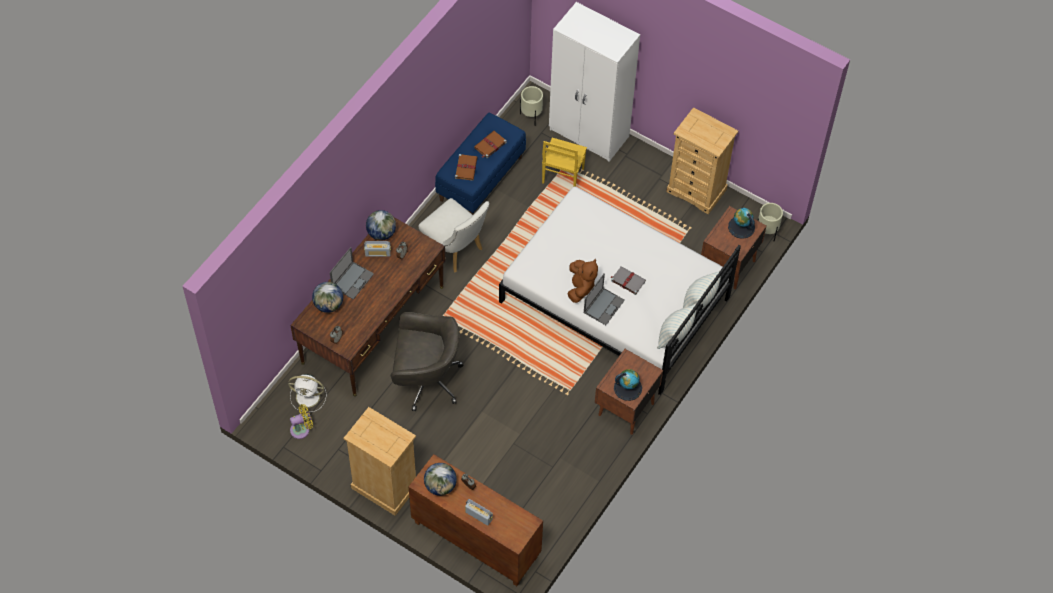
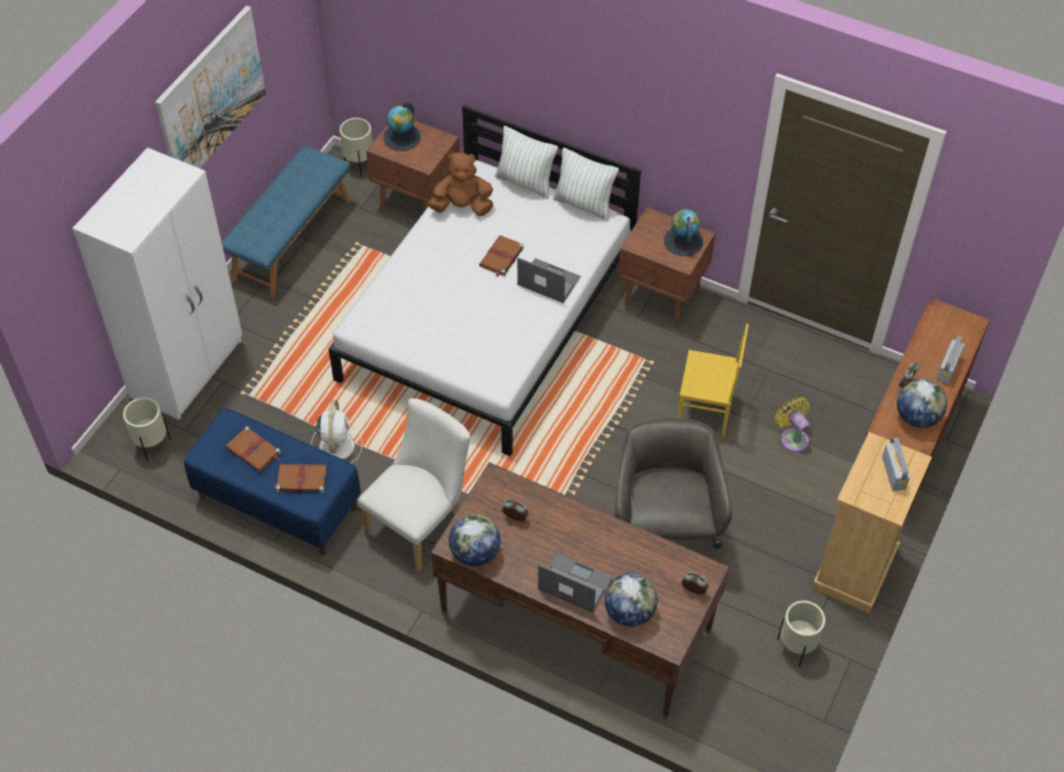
camera: 95 degrees left, 5 degrees down
(302, 429) = (786, 698): yellow fan -> yellow fan (792, 438)
(309, 397) = (726, 696): white fan -> white fan (337, 445)
(334, 441) = (796, 648): none -> beige planter
(378, 253) = (515, 553): radio -> radio (893, 473)
(562, 176) = (270, 396): yellow chair -> yellow chair (705, 411)
(580, 287) = (519, 310): brown plush toy -> brown plush toy (462, 207)
(627, 280) = (501, 257): grey book -> brown book
(696, 190) = (291, 239): beige dresser -> blue bench
(699, 73) = (211, 96): none -> picture

